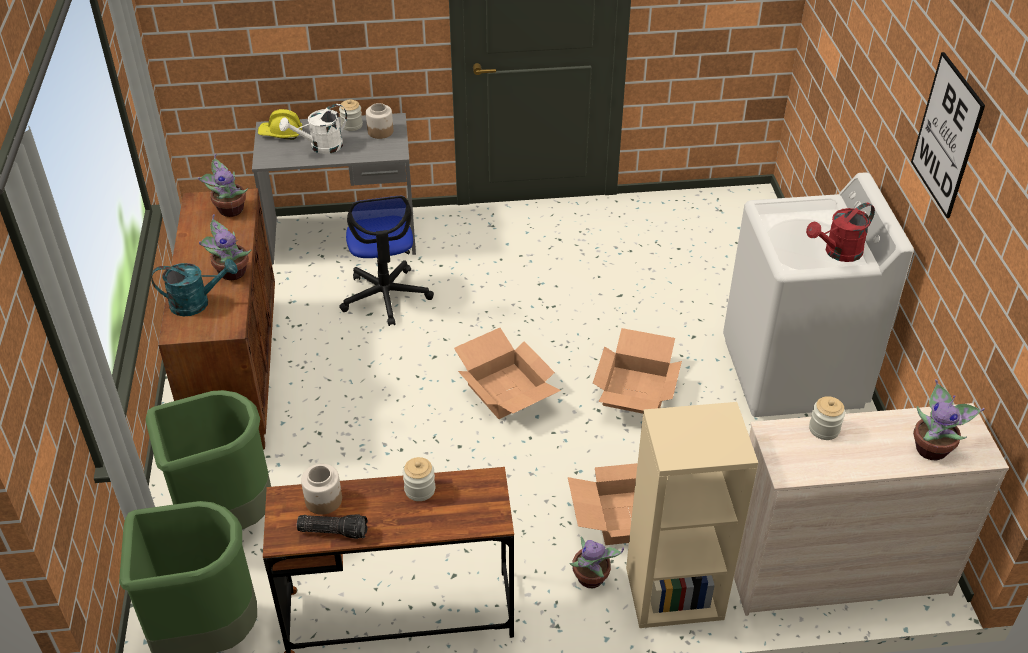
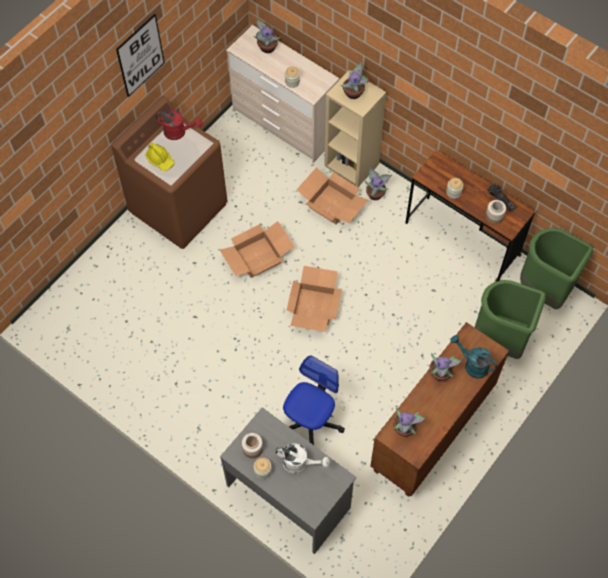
camera: 135 degrees left, 20 degrees up
(281, 133) = (311, 500): yellow hard hat -> yellow hard hat (160, 160)
(700, 432) = (354, 93): none -> potted plant
(793, 373) = (179, 208): white washing machine -> brown washing machine

